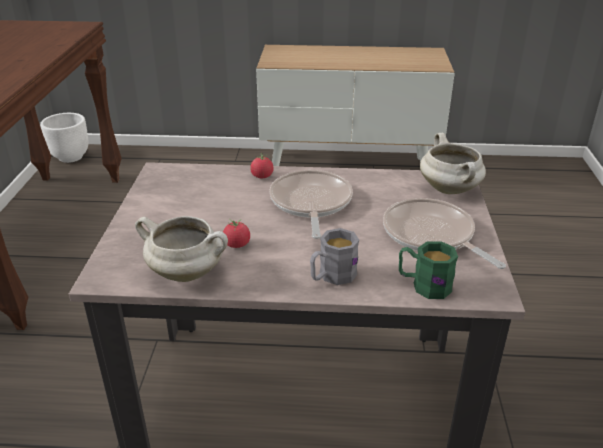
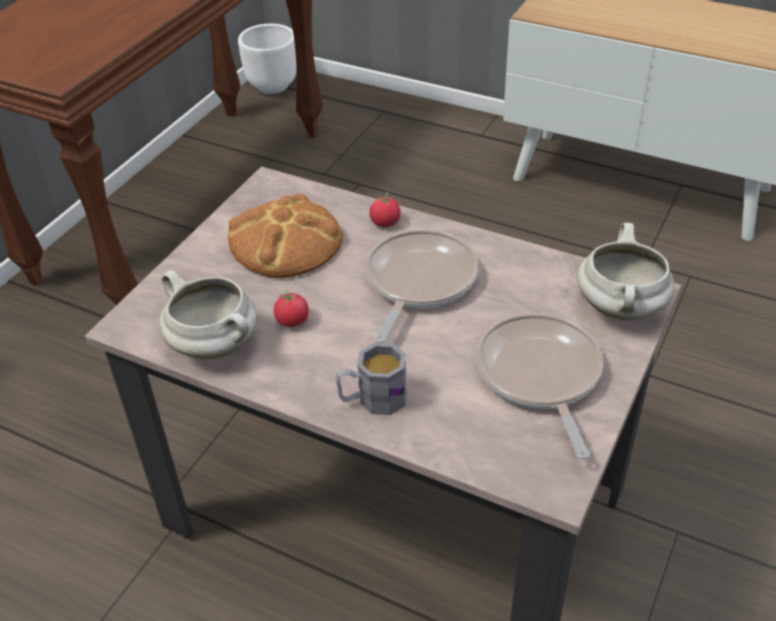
camera: 25 degrees right, 10 degrees up
(196, 200) = (285, 242): none -> bread
(423, 285) = (475, 447): green mug -> none

